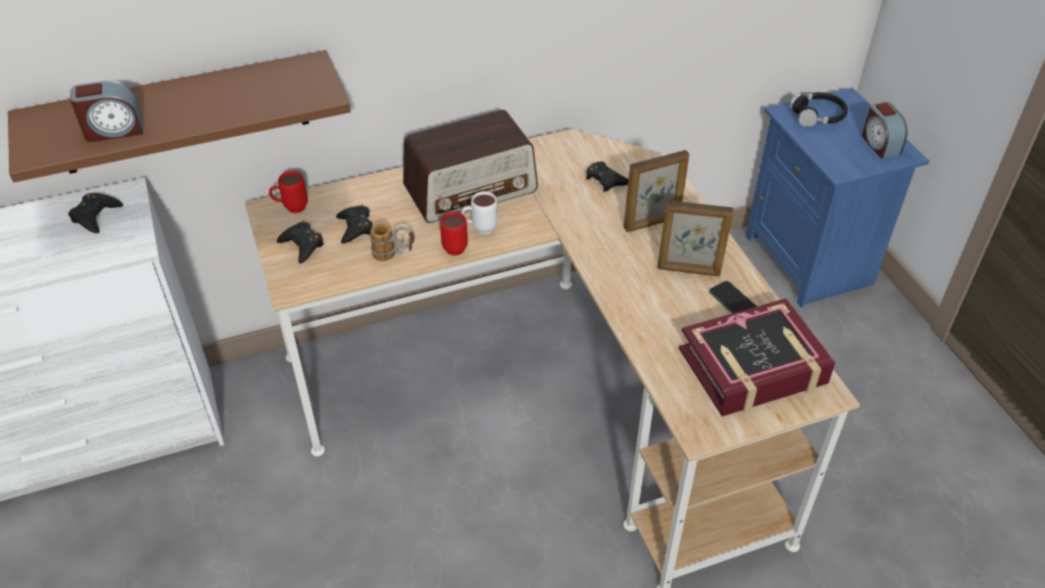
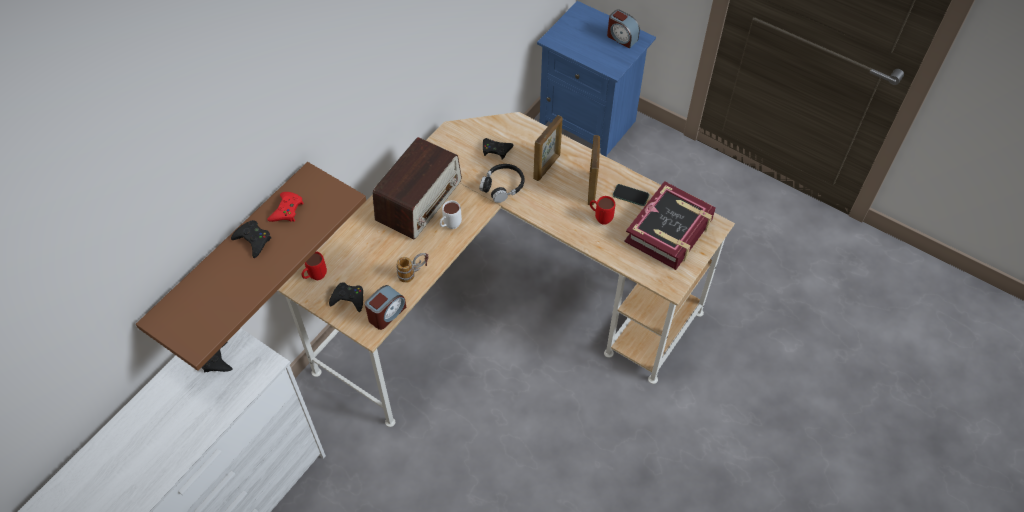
camera: 35 degrees left, 10 degrees up
(114, 130) = (231, 297): alarm clock -> alarm clock (386, 314)
(256, 81) = (287, 210): none -> red game controller
(355, 227) = (371, 267): black game controller -> black game controller (253, 240)
(453, 246) = (444, 247): red mug -> red mug (600, 218)
(689, 270) = (592, 188): picture frame -> picture frame turned 60 degrees counterclockwise
(817, 116) = (572, 33): black headphones -> black headphones (502, 186)

